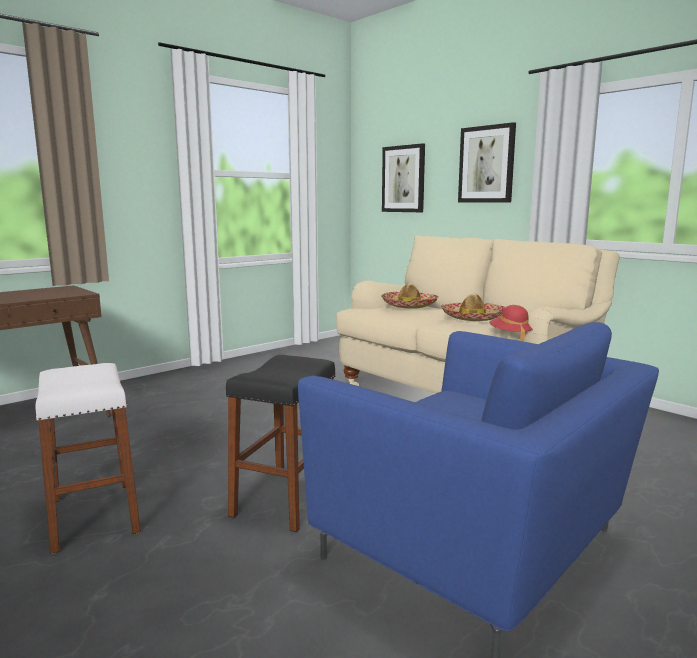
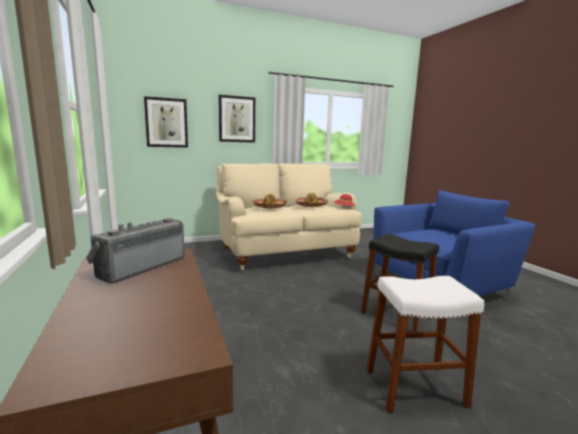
camera: 70 degrees left, 0 degrees up
(51, 292) = (140, 266): none -> radio

